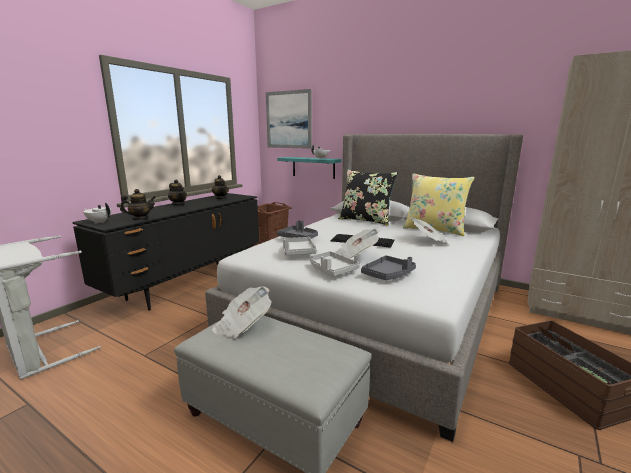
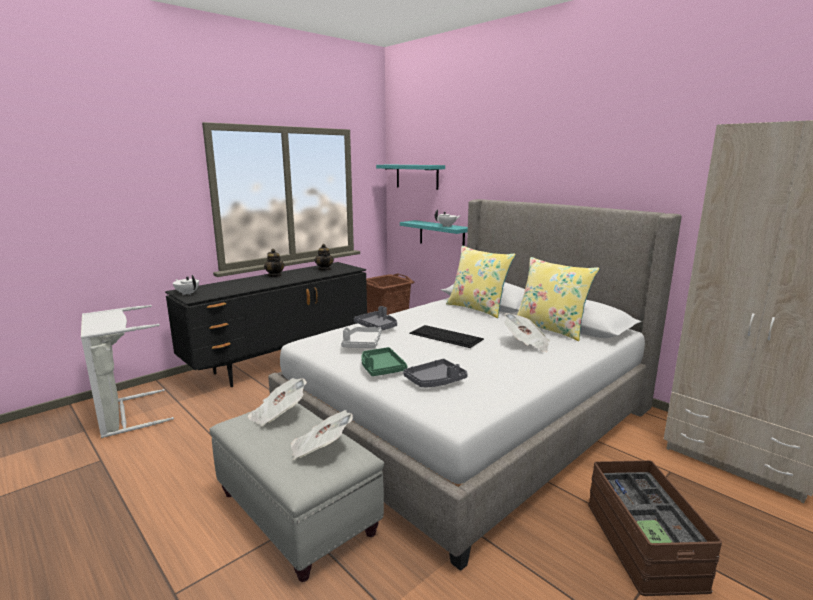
camera: 15 degrees right, 0 degrees up
(140, 219) = (226, 292): teapot -> none
(288, 120) = (417, 176): picture -> turquoise shelf
(331, 270) = (381, 368): grey tray -> green tray
(354, 256) = (419, 355): newspaper -> newspaper (320, 449)
(366, 220) = (477, 308): black pillow -> yellow pillow

